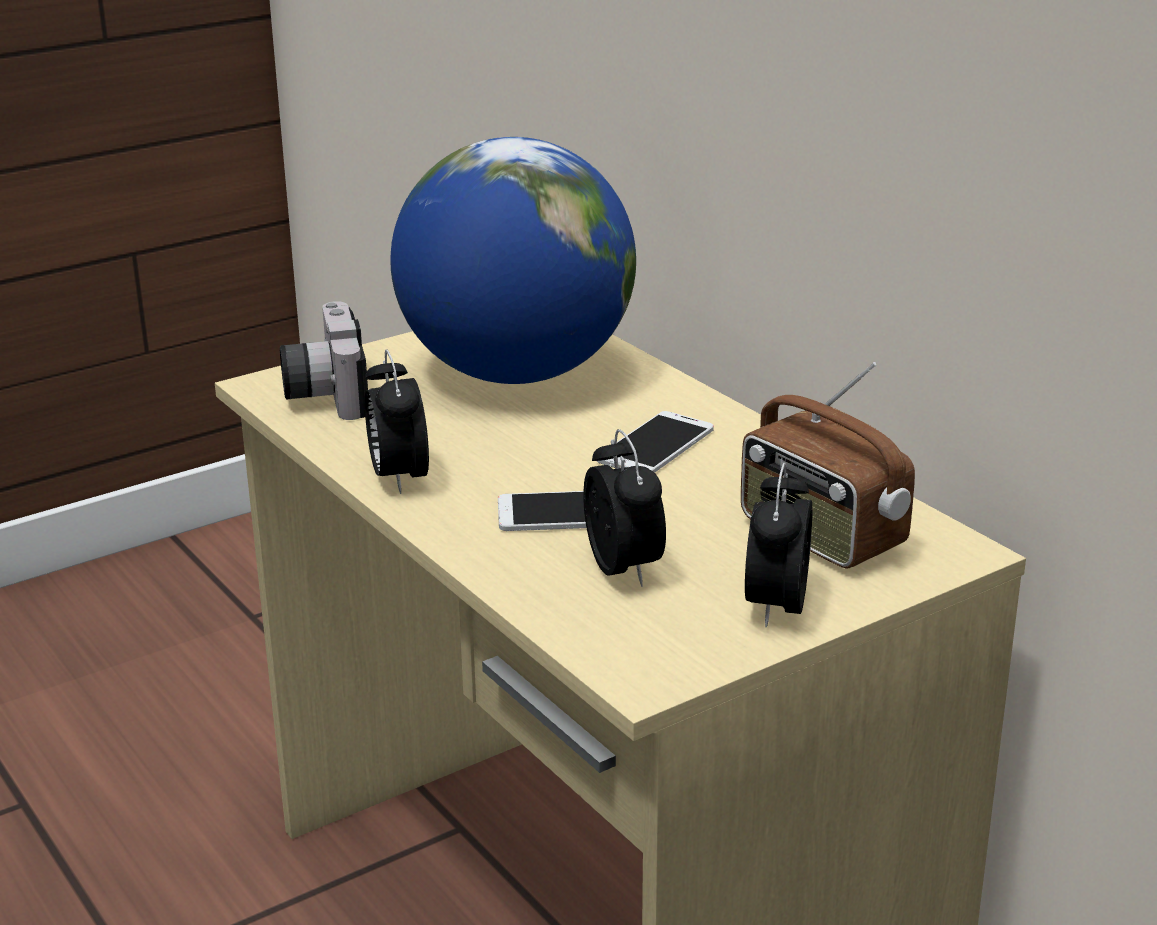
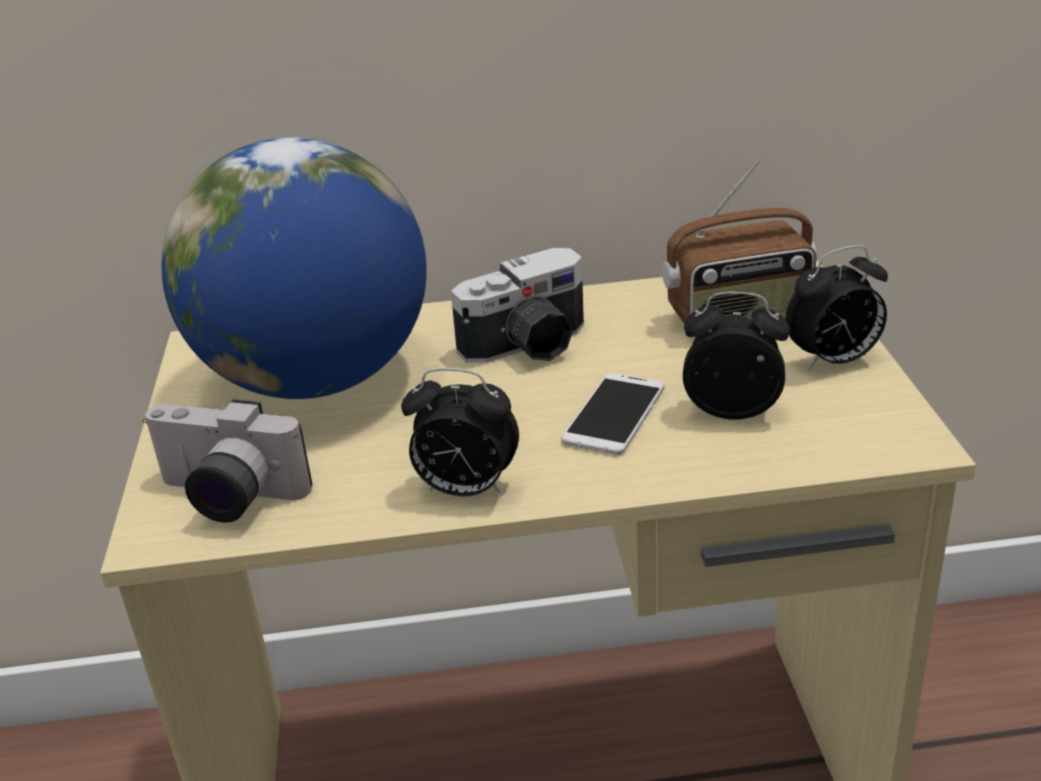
camera: 60 degrees left, 5 degrees up
(655, 445) = (530, 347): phone -> camera
(776, 607) = (833, 361): alarm clock -> alarm clock turned 60 degrees counterclockwise

